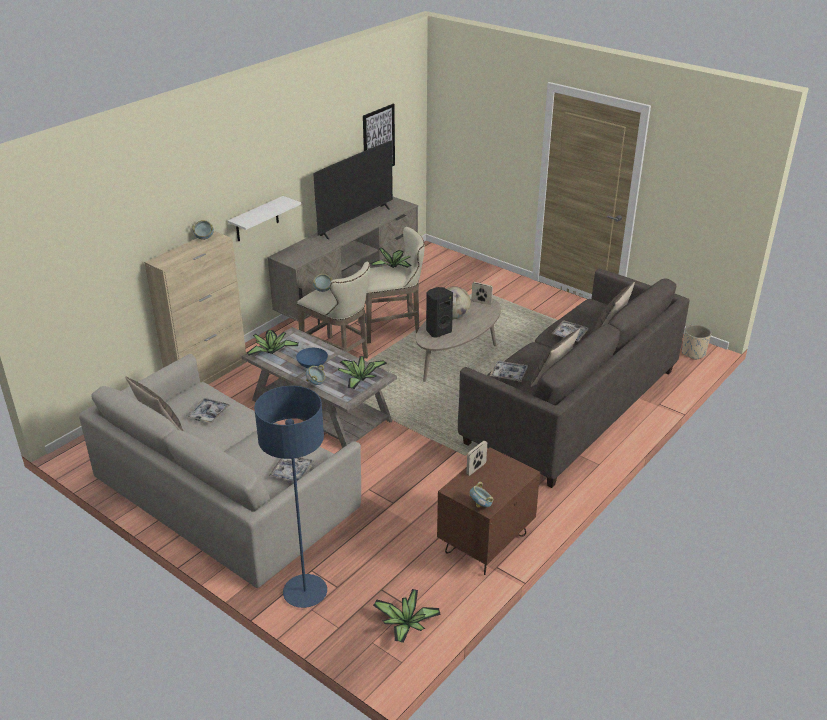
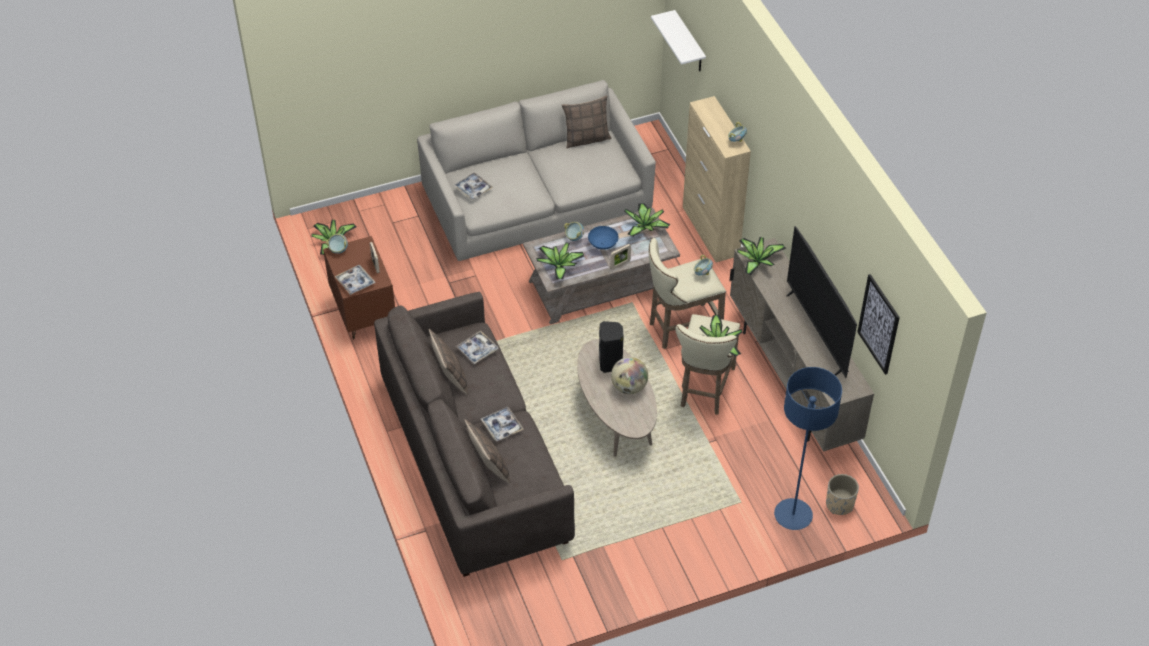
camera: 120 degrees right, 15 degrees up
(208, 414) = (581, 167): tray -> tray (355, 282)
(257, 219) = (778, 198): white shelf -> white shelf (689, 43)
(301, 257) = (757, 261): none -> potted plant
(305, 592) = (401, 206): blue floor lamp -> blue floor lamp (793, 515)
(481, 302) = (641, 423): picture frame -> picture frame (620, 264)
(693, 353) = (479, 622): beige planter -> beige planter (839, 504)

